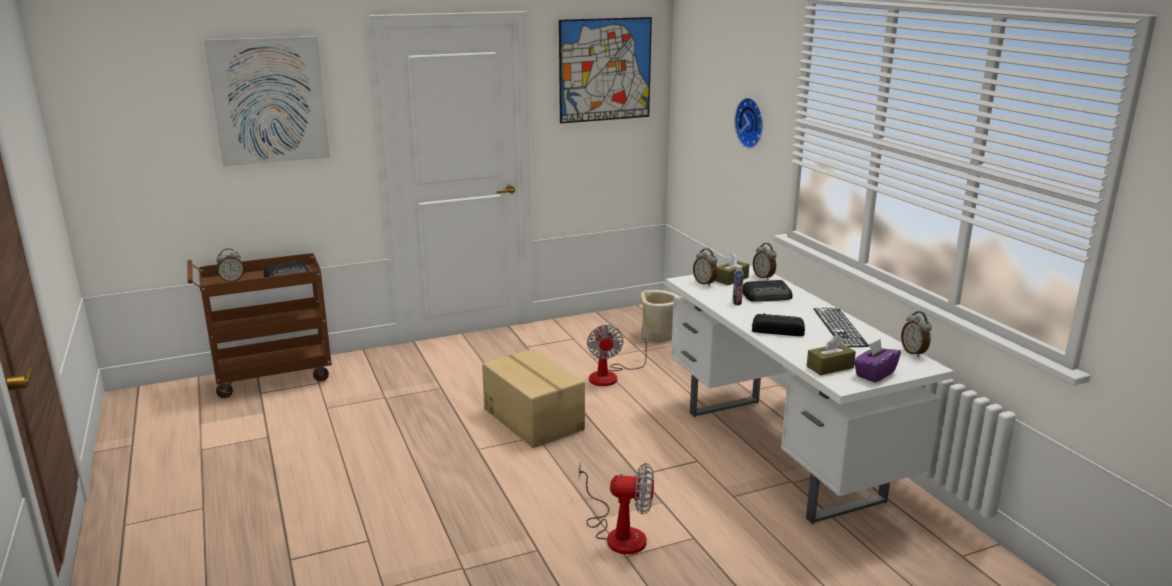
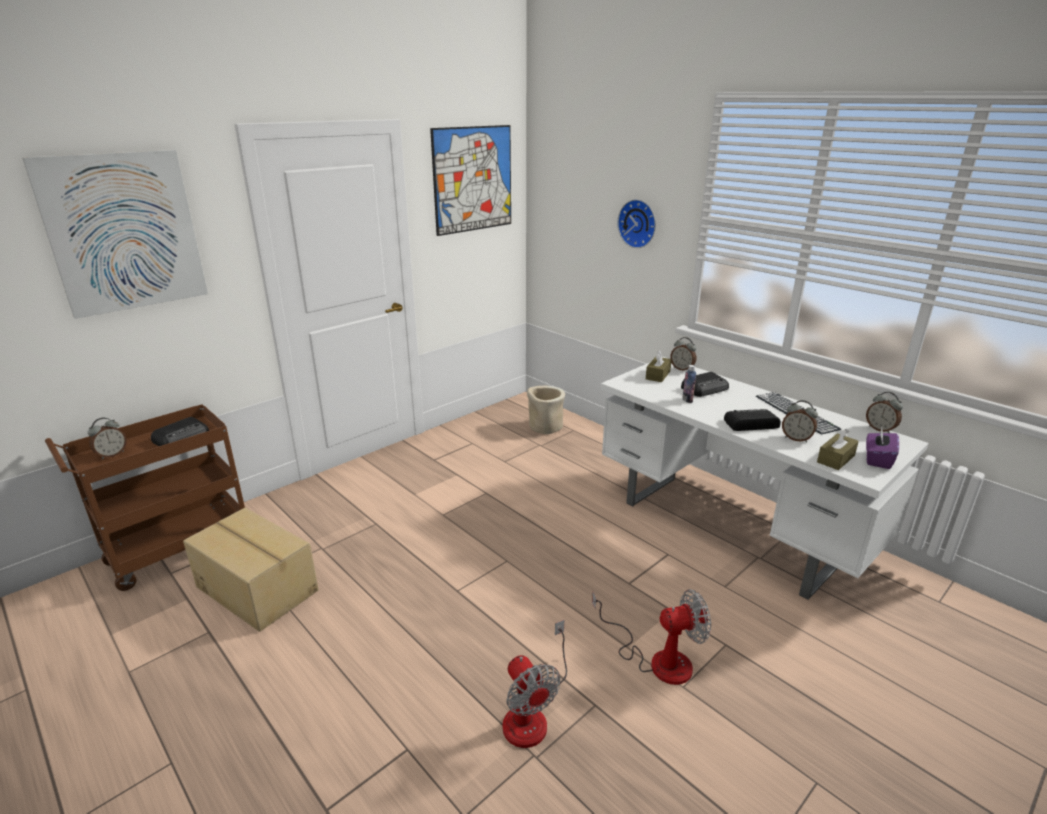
camera: 20 degrees left, 5 degrees up
(534, 419) = (491, 540): cardboard box -> cardboard box (258, 588)
(610, 376) = (531, 477): fan -> fan (531, 713)
(705, 283) = (639, 383): alarm clock -> alarm clock (796, 438)

